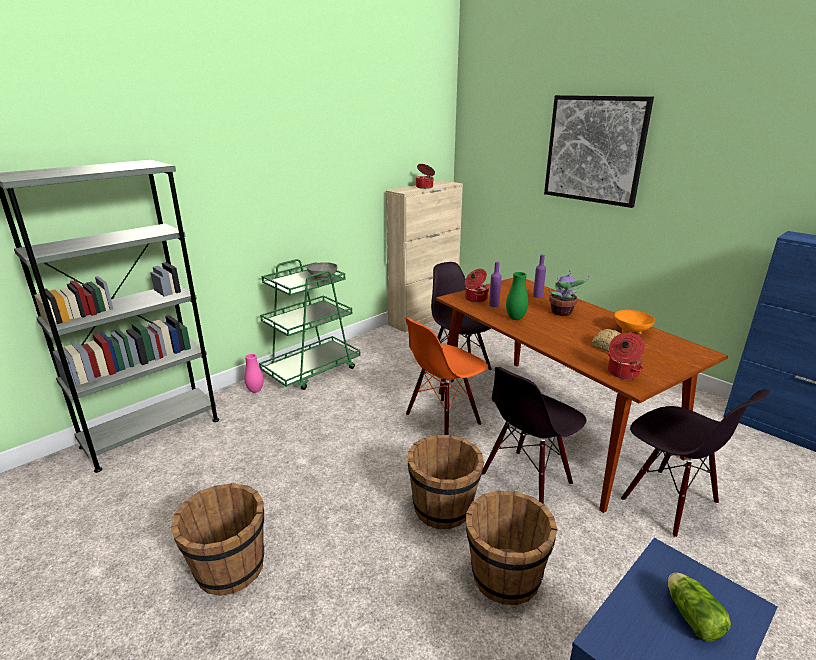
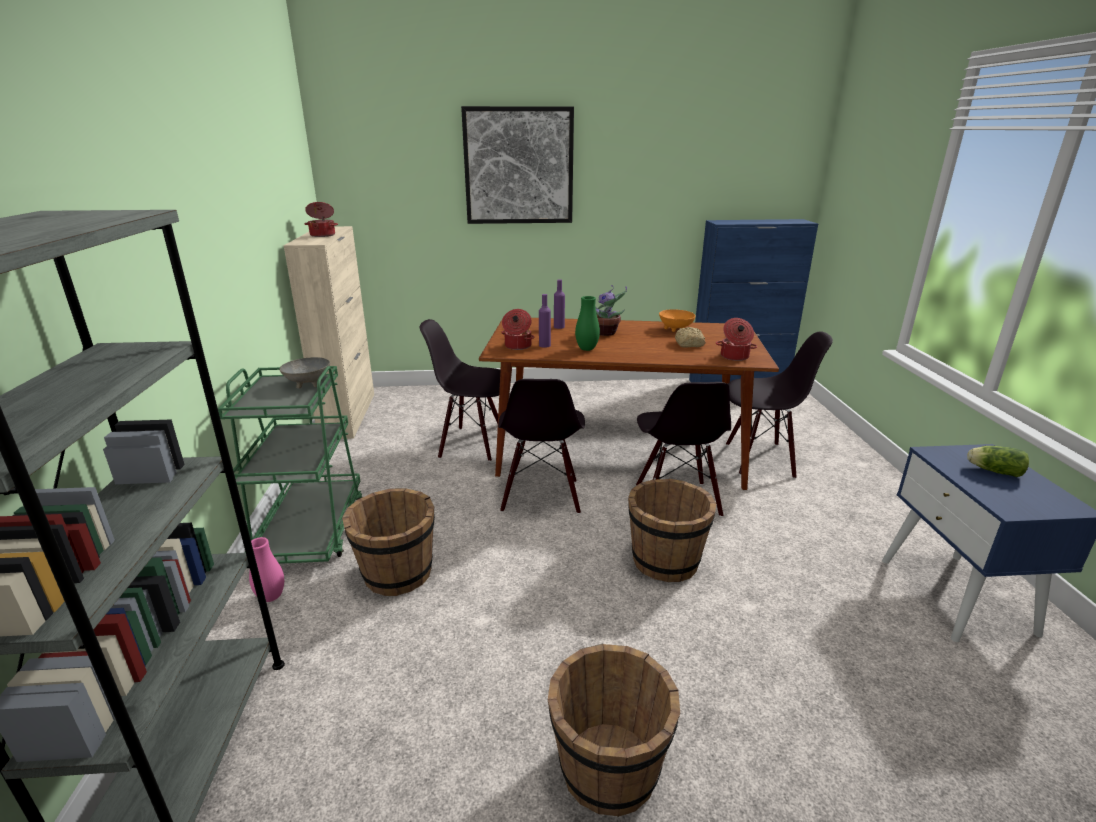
camera: 50 degrees left, 0 degrees up
(443, 420) = (541, 496): orange chair -> black chair
(504, 577) = (776, 573): brown bucket -> brown bucket (397, 574)

